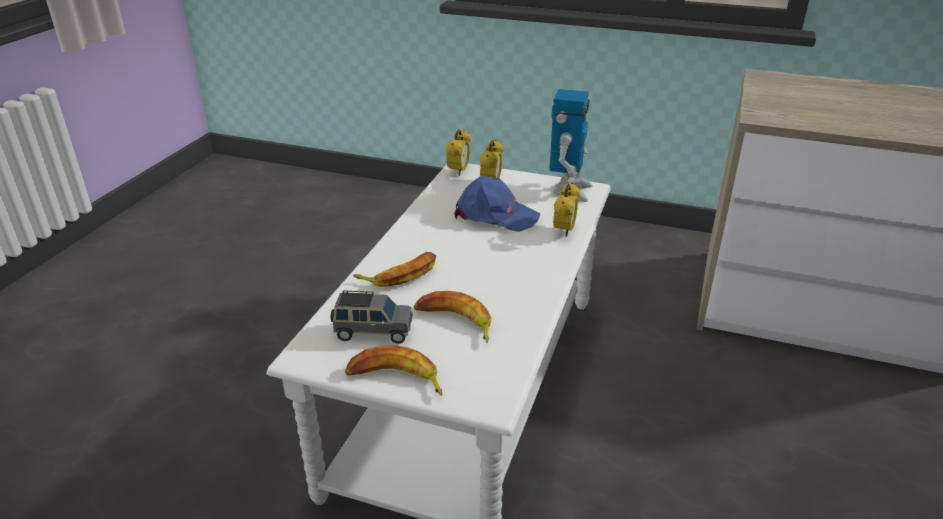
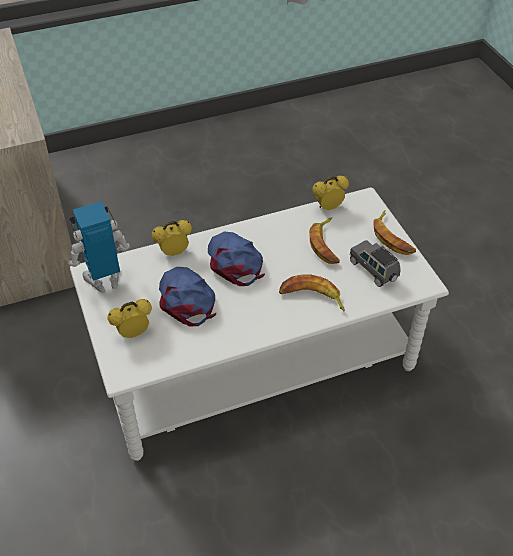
camera: 130 degrees left, 15 degrees up
(458, 171) = (129, 369): alarm clock -> alarm clock (328, 207)
(508, 256) = (235, 261): none -> blue cap

